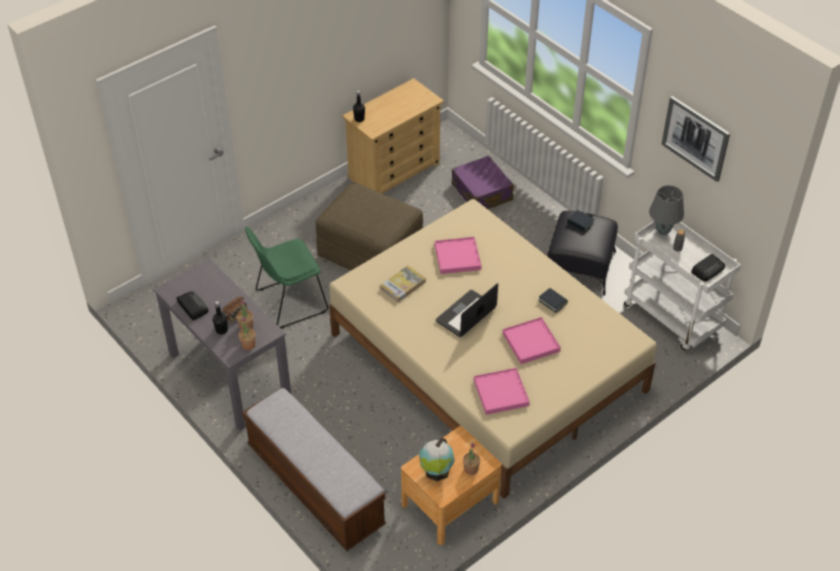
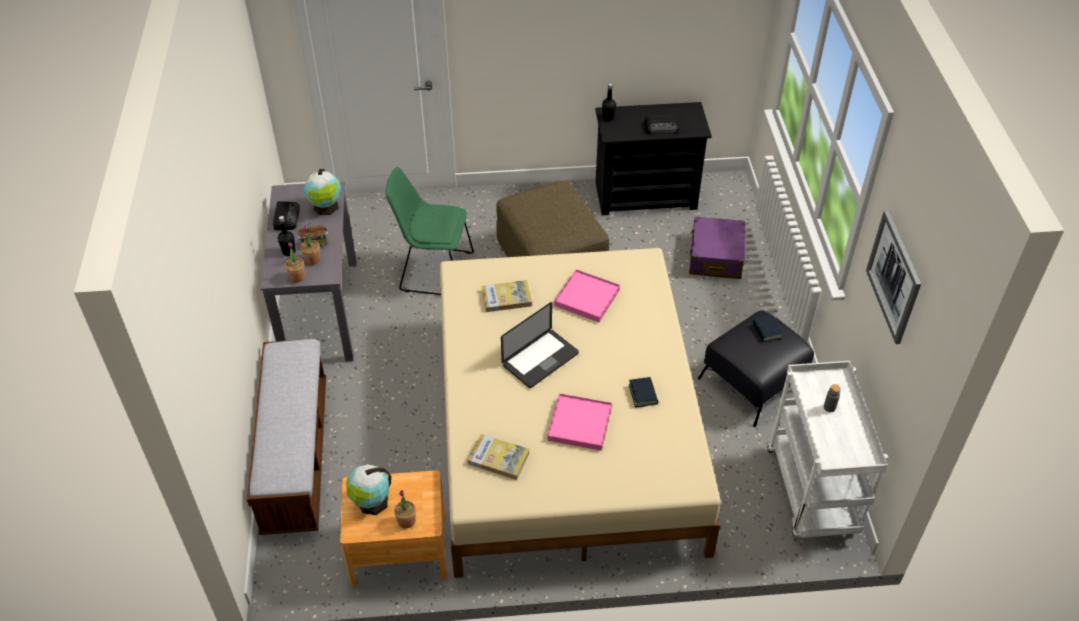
camera: 35 degrees right, 0 degrees up
(216, 284) = (326, 208): none -> globe
(394, 170) = (646, 196): beige dresser -> black dresser
(466, 314) = (540, 359): laptop -> laptop turned 150 degrees clockwise
(501, 393) = (498, 458): pink tray -> book
(663, 231) = (829, 380): grey table lamp -> none
(708, 269) = (845, 450): radio -> radio (662, 127)

